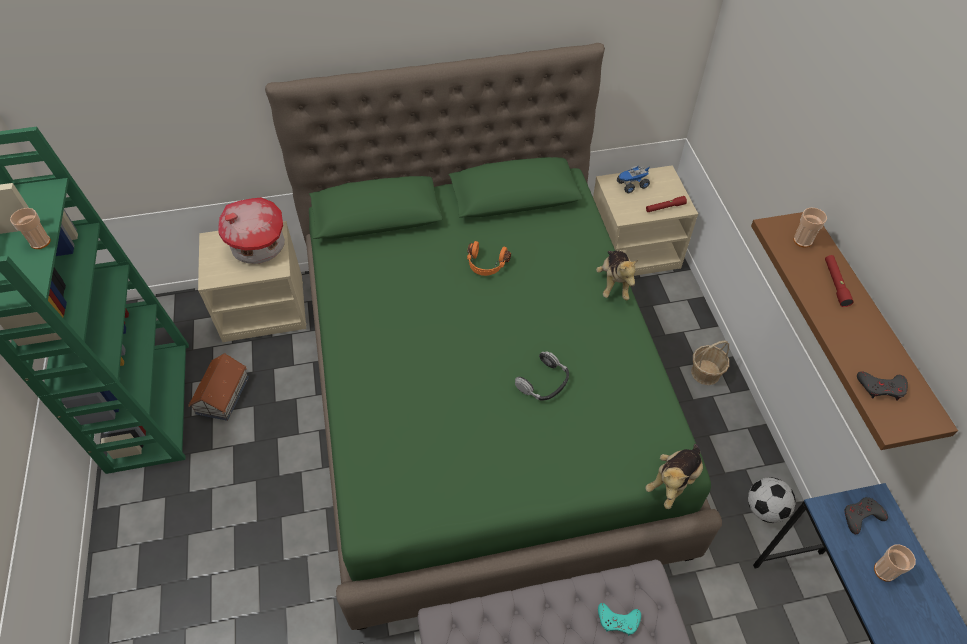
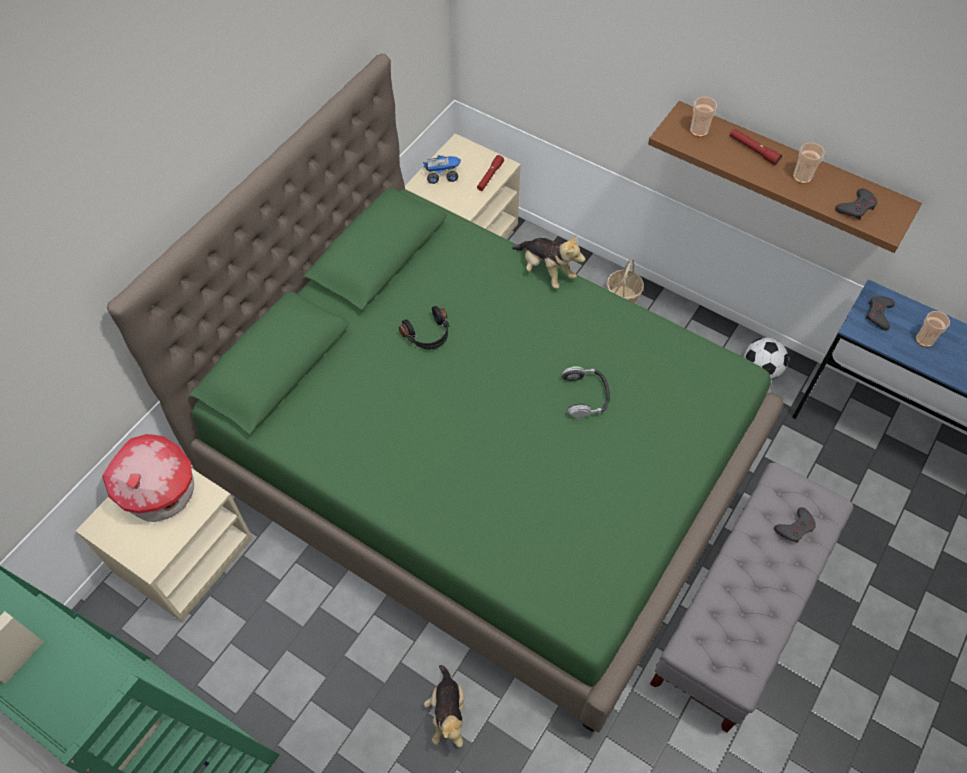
camera: 45 degrees left, 5 degrees up
(40, 242) = (69, 650): cup -> cup (802, 177)
(223, 394) = (243, 666): toy house -> none
(486, 265) = (428, 335): orange headphones -> black headphones
(618, 620) = (795, 527): turquoise game controller -> grey game controller
(632, 185) = (442, 175): toy truck -> toy truck turned 120 degrees counterclockwise
(673, 481) = (750, 392): plush toy -> plush toy (448, 713)

